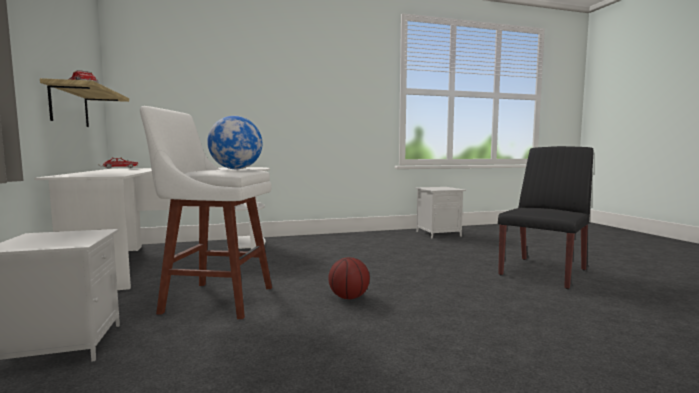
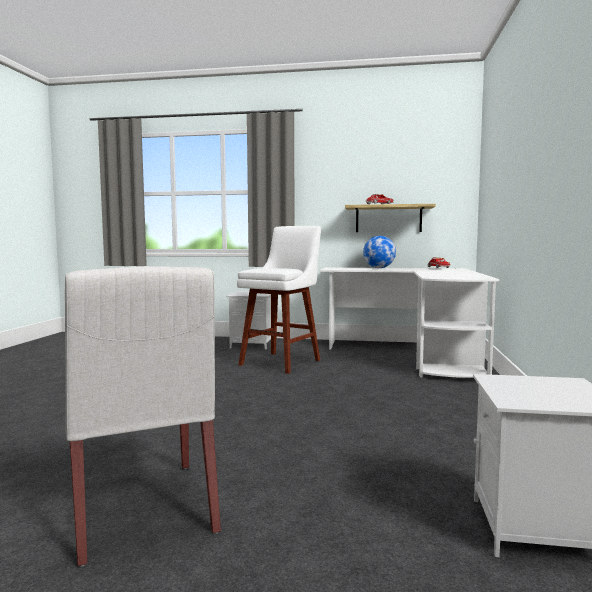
camera: 115 degrees right, 0 degrees up
(236, 169) = (277, 269): globe -> globe (379, 268)
(348, 297) = (233, 389): basketball -> none
(543, 272) = (143, 509): black chair -> white chair

